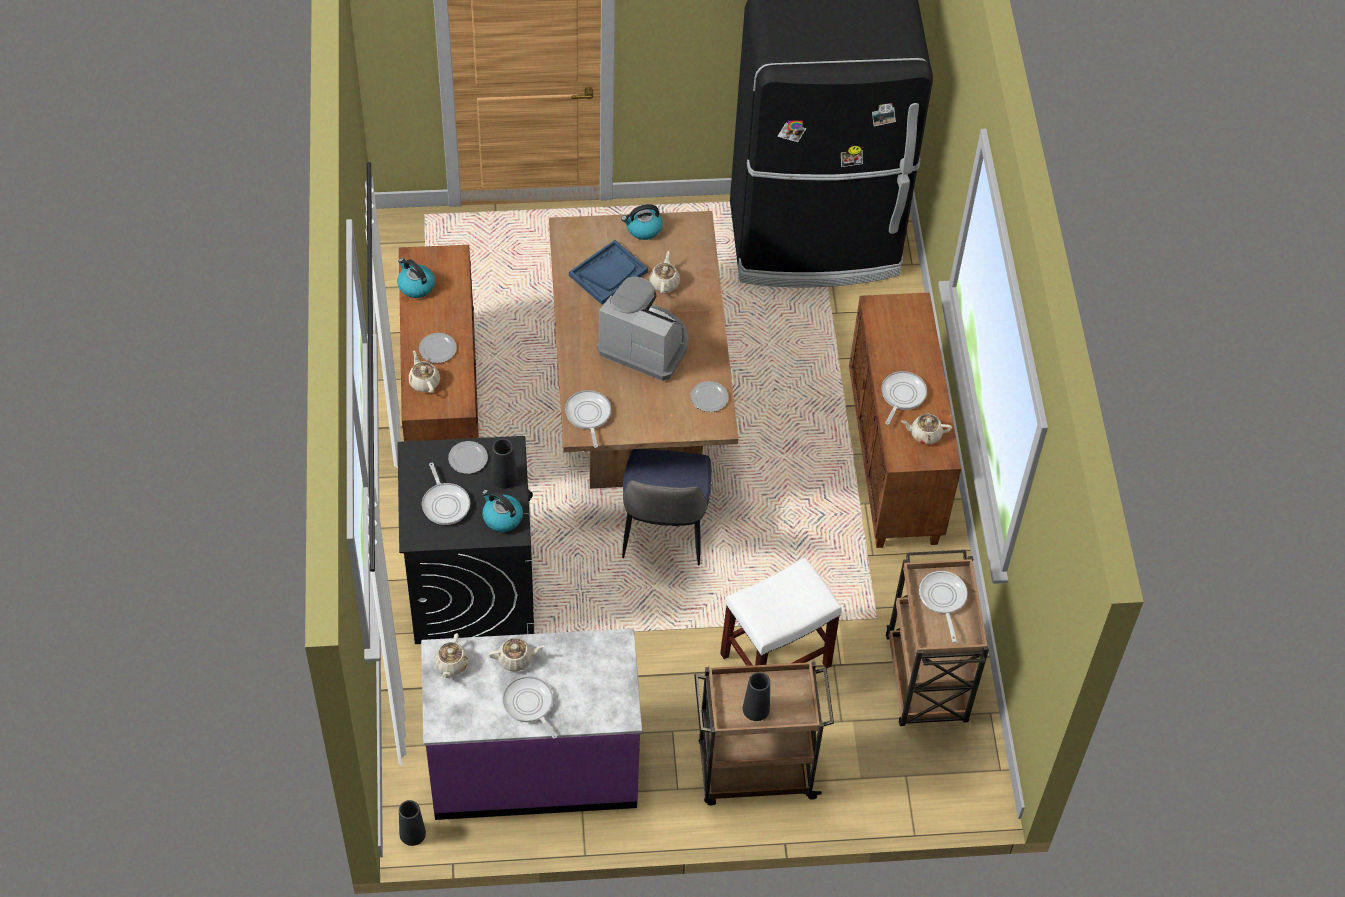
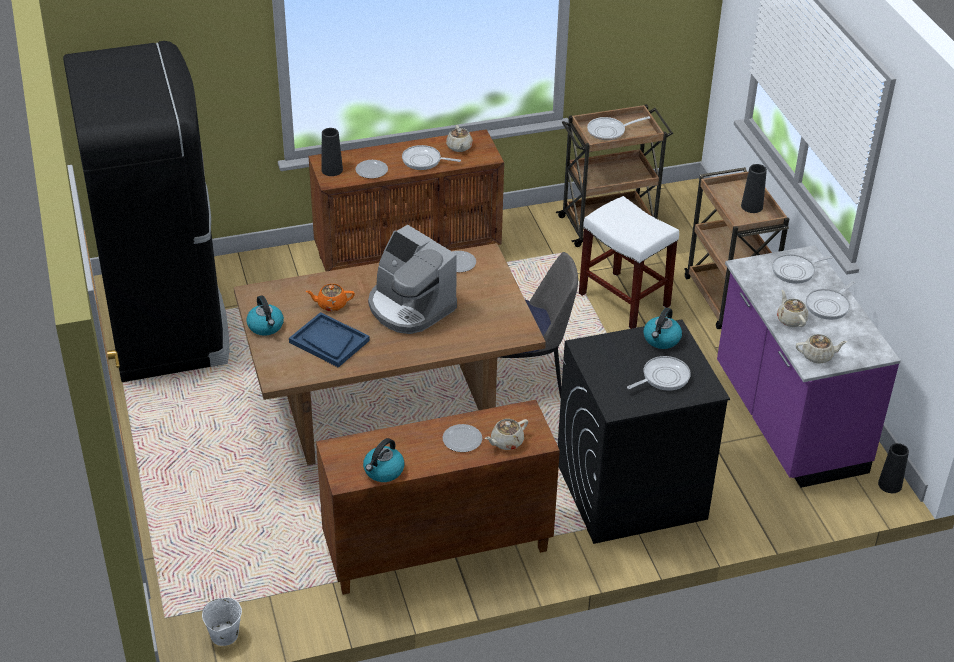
camera: 100 degrees left, 15 degrees down
(393, 251) = (224, 635): none -> white bucket
(468, 459) = (606, 371): plate -> plate (372, 170)
(504, 477) = (617, 345): black vase -> black vase (332, 170)
(588, 415) = (504, 331): frying pan -> frying pan (795, 271)
(645, 344) = (409, 307): coffee machine -> coffee machine turned 60 degrees counterclockwise
(664, 282) = (331, 304): beige teapot -> orange teapot

